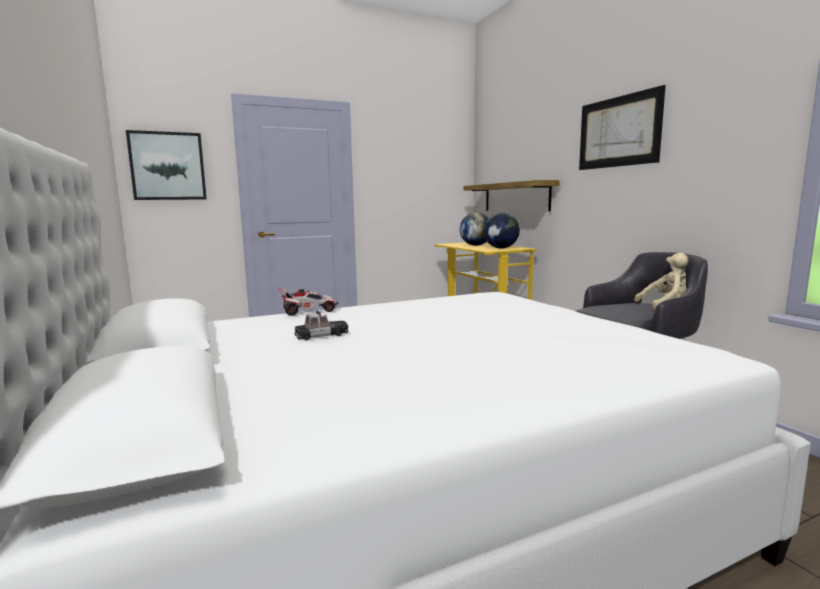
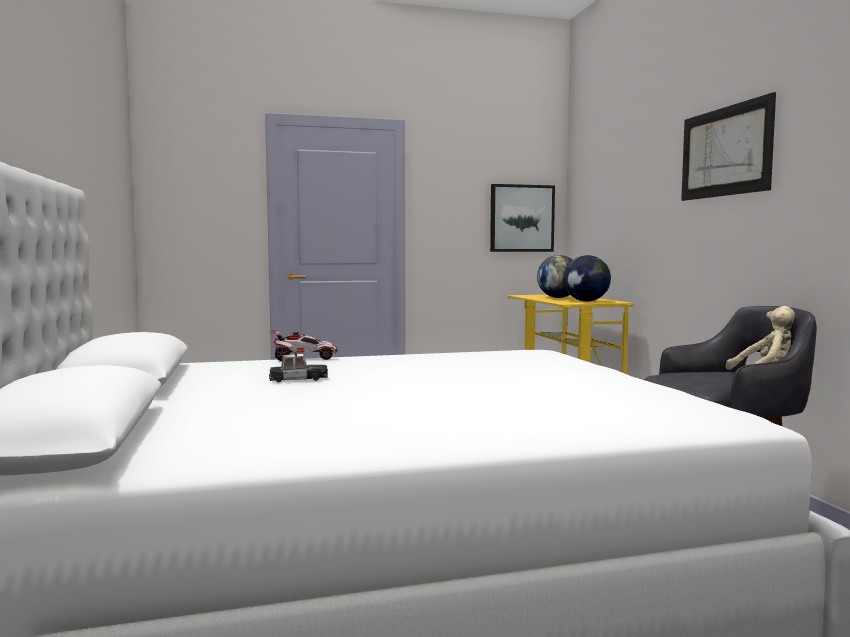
camera: 10 degrees right, 5 degrees down
(168, 166) = (189, 196): picture -> picture (521, 218)
(516, 197) = (612, 236): shelf -> none

